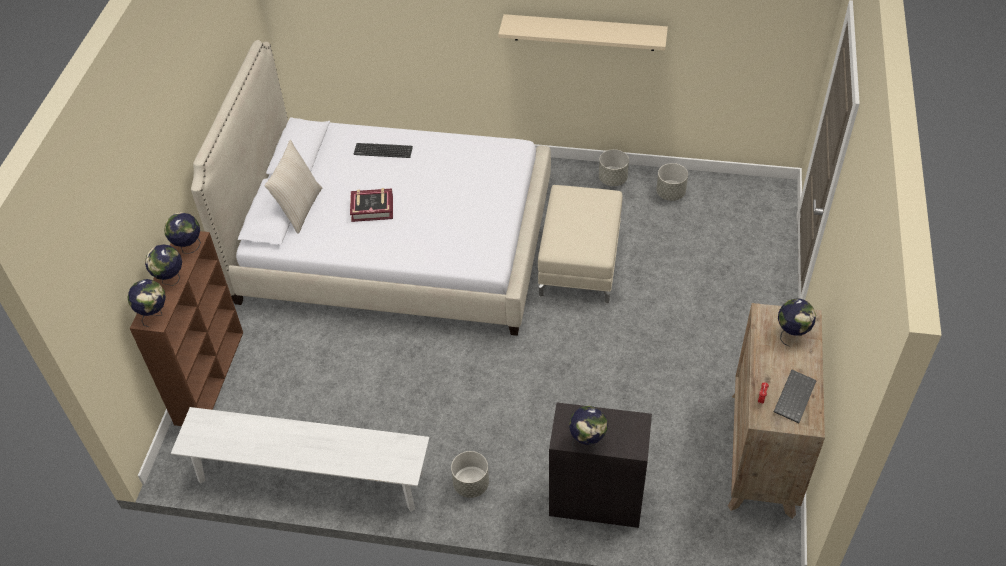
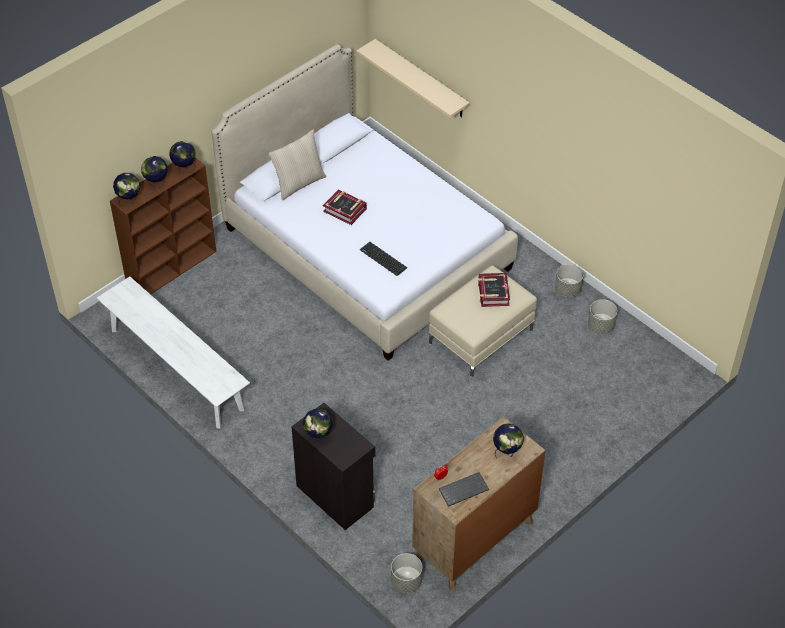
camera: 35 degrees right, 0 degrees up
(383, 151) = (391, 172): keyboard -> keyboard (383, 259)
(471, 484) = (267, 436): grey planter -> grey planter (406, 582)
(582, 208) = (493, 293): none -> book
(584, 32) = (571, 158): beige shelf -> beige shelf (421, 79)

